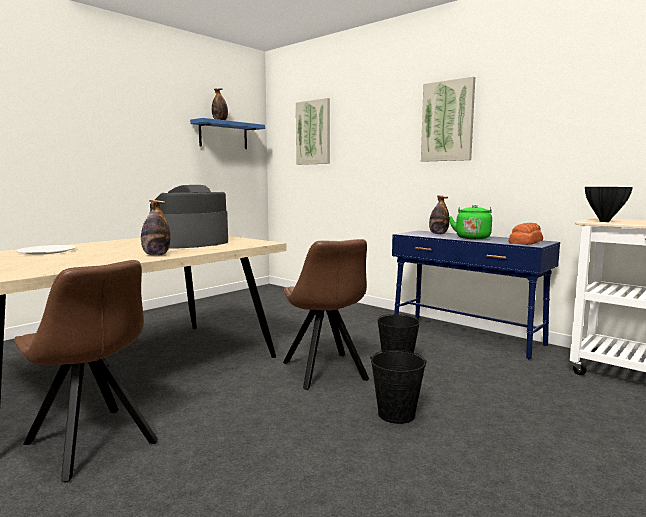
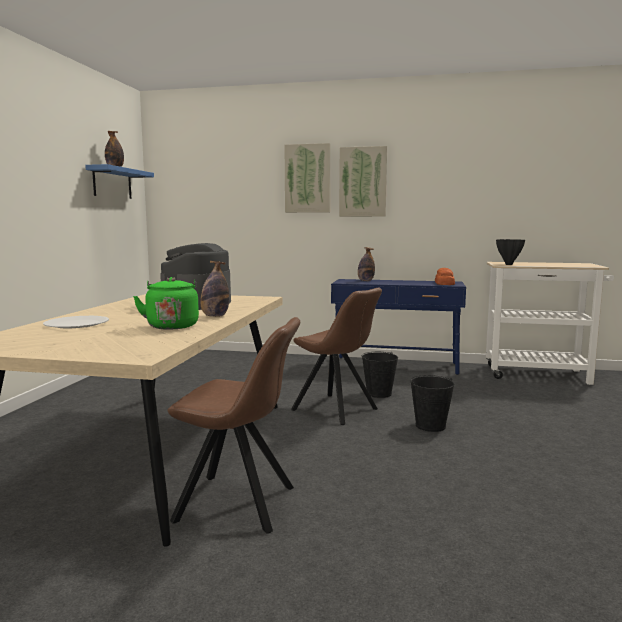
camera: 30 degrees left, 0 degrees up
(313, 132) = (212, 184): picture -> picture (307, 178)
(472, 237) = (400, 282): green kettle -> green kettle (172, 326)

